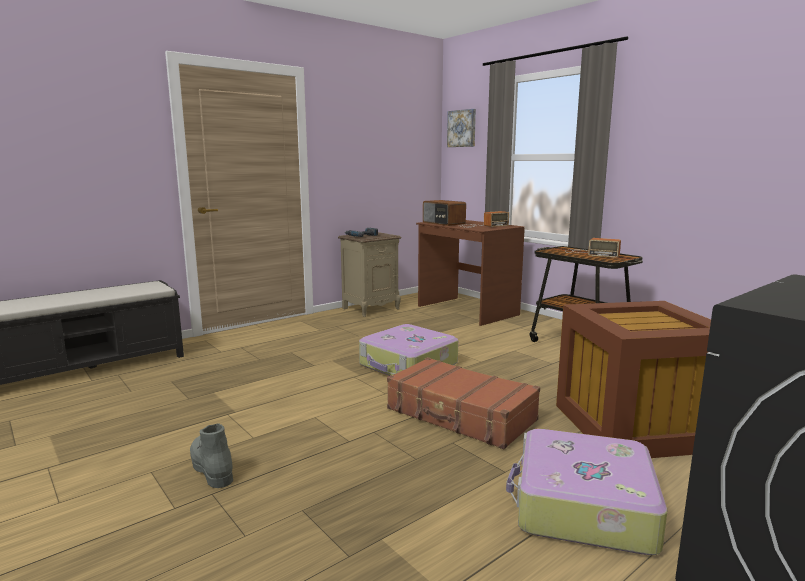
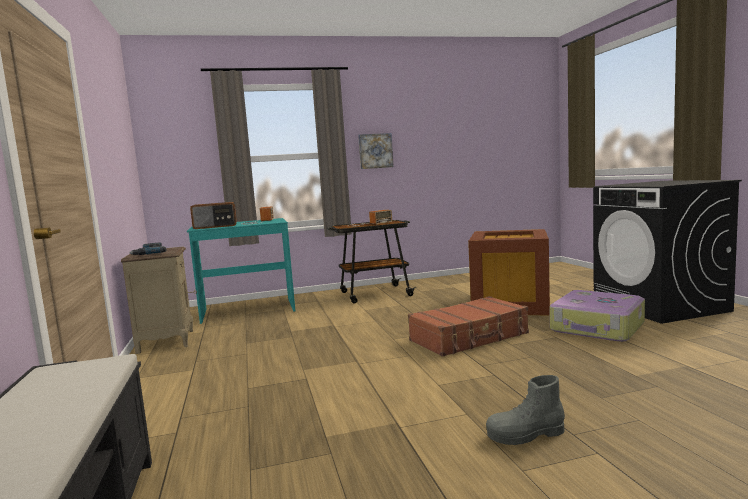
camera: 65 degrees left, 5 degrees down
(408, 365) = (355, 342): suitcase -> none
(462, 128) = (169, 132): picture -> picture (375, 151)
(466, 310) = (248, 310): brown desk -> turquoise desk

